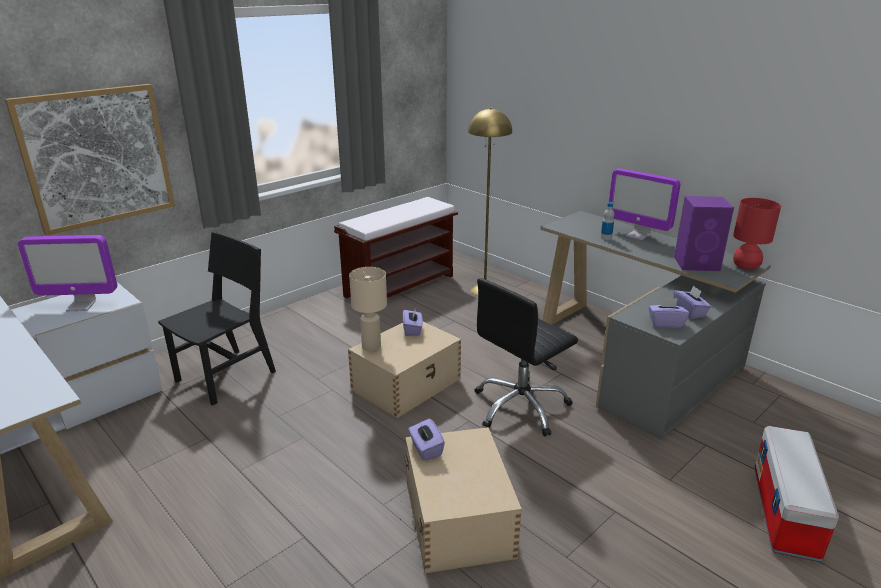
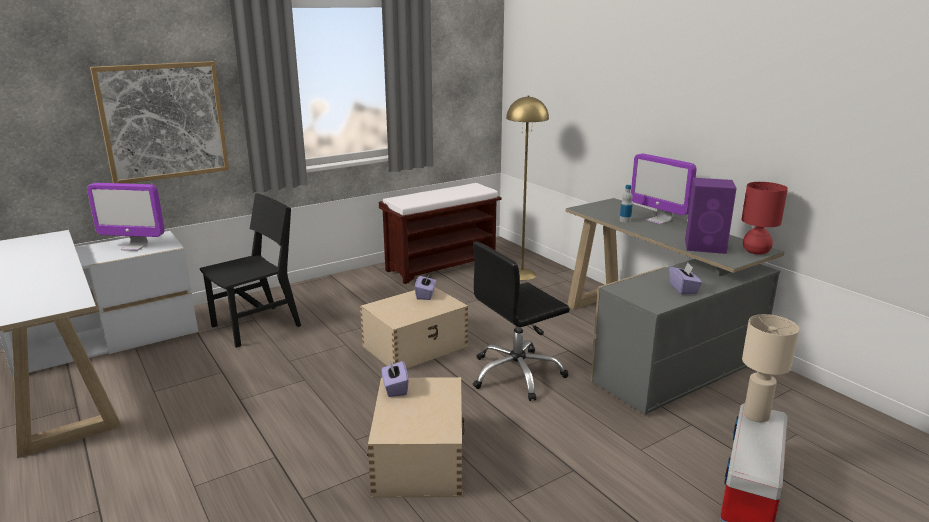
camera: 10 degrees right, 5 degrees down
(371, 347) = (381, 305): beige table lamp -> beige table lamp (756, 416)
(666, 323) = (653, 296): purple tissue box -> none

